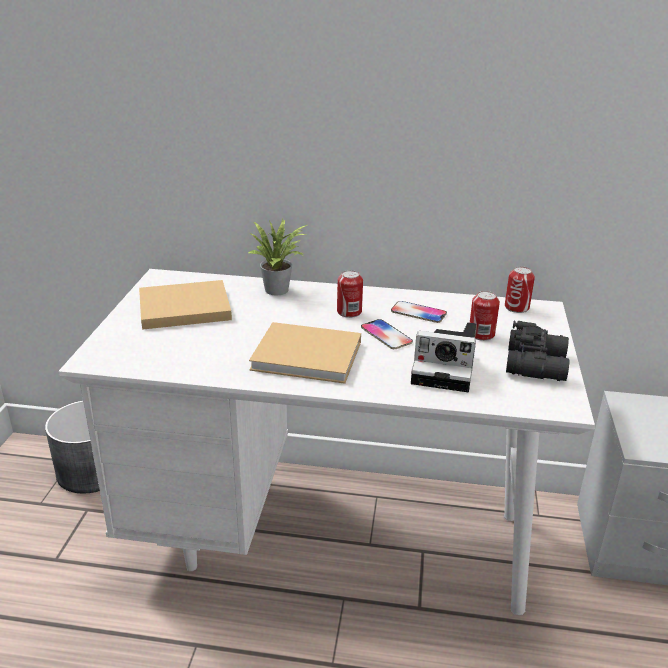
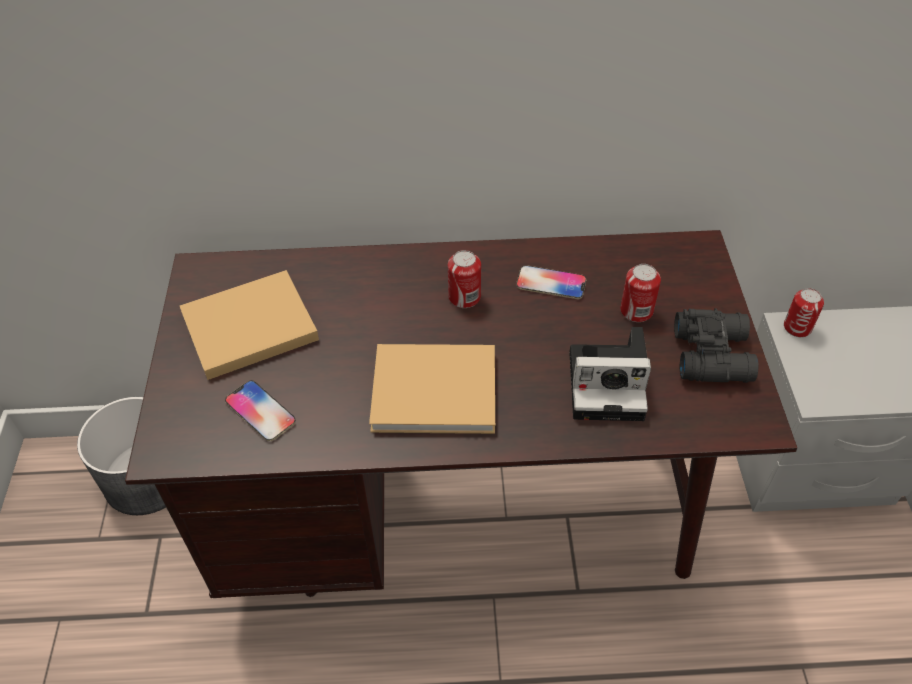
camera: 10 degrees left, 20 degrees up
(280, 290) = (364, 268): potted plant -> none
(330, 537) = (460, 517): white desk -> brown desk
(386, 335) = (522, 333): phone -> phone (260, 411)
(516, 307) = (668, 251): can -> can (797, 327)

